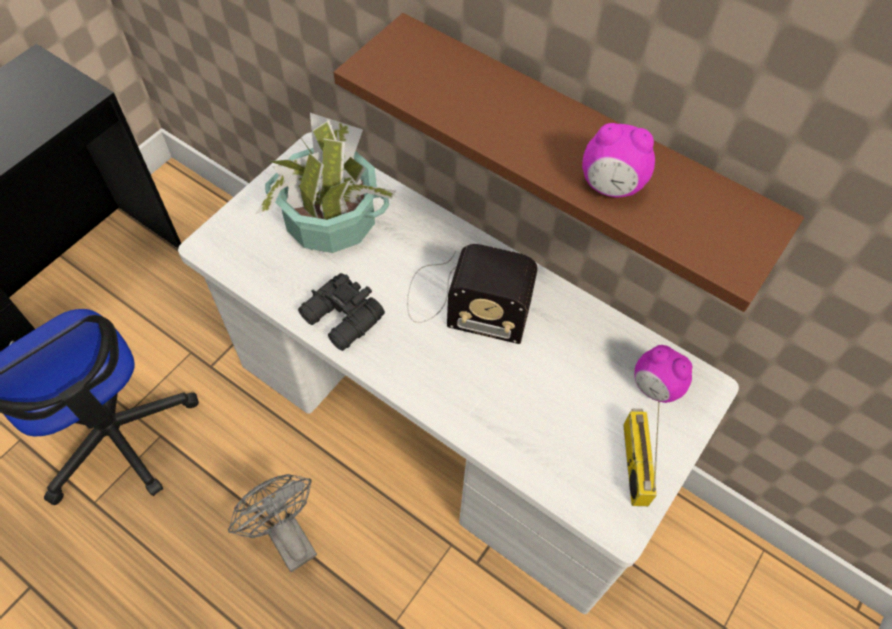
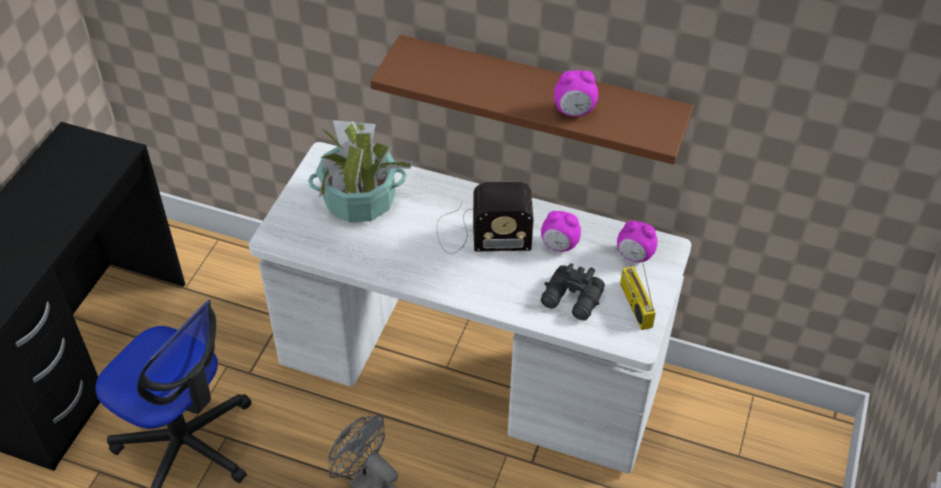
camera: 15 degrees left, 10 degrees down
(342, 319) = (395, 264): black binoculars -> black binoculars (572, 300)
(559, 346) = (559, 245): none -> alarm clock

